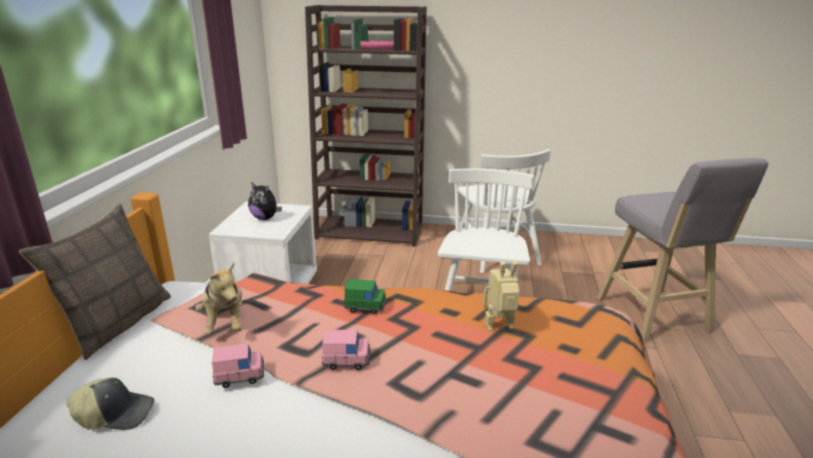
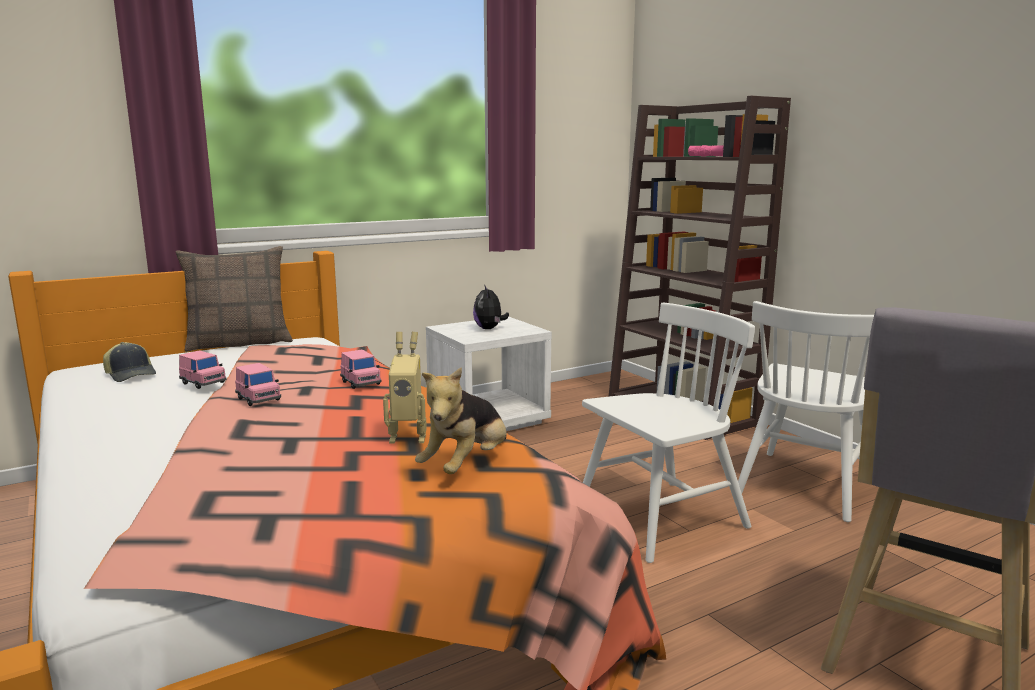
camera: 50 degrees right, 10 degrees down
(225, 322) = (274, 359): plush toy -> plush toy (466, 465)
(365, 307) = (361, 383): green toy car -> pink toy car
(500, 328) = (408, 437): toy robot -> toy robot turned 135 degrees clockwise

